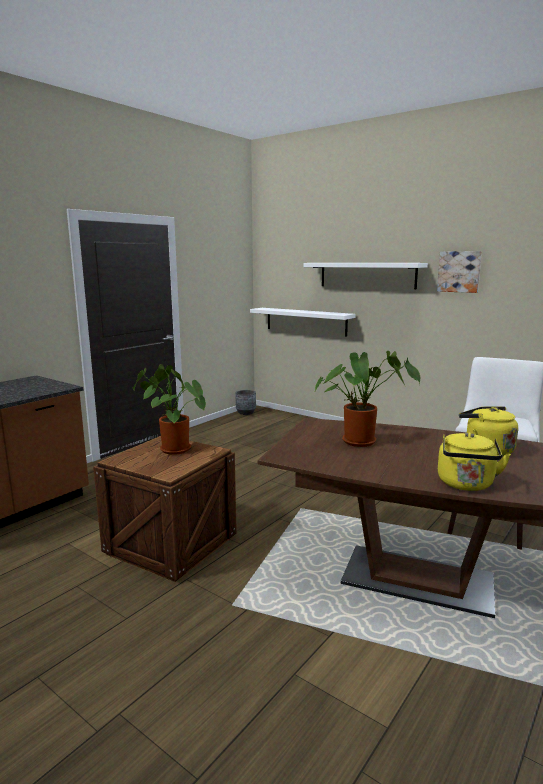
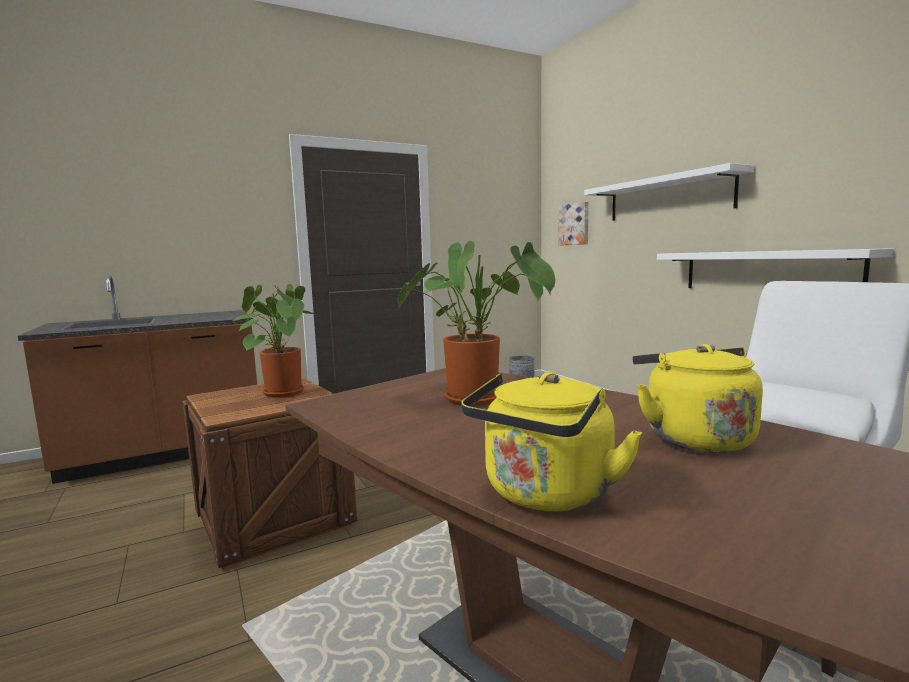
camera: 25 degrees right, 5 degrees down
(305, 321) = (594, 269): white shelf -> white shelf (766, 271)
(459, 271) = (806, 170): picture -> picture (574, 224)

